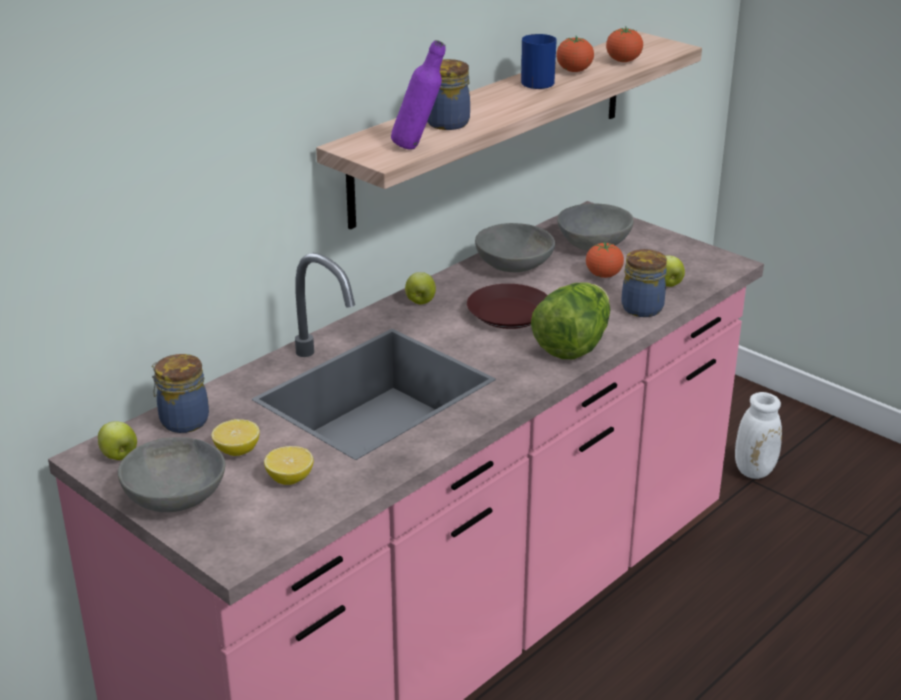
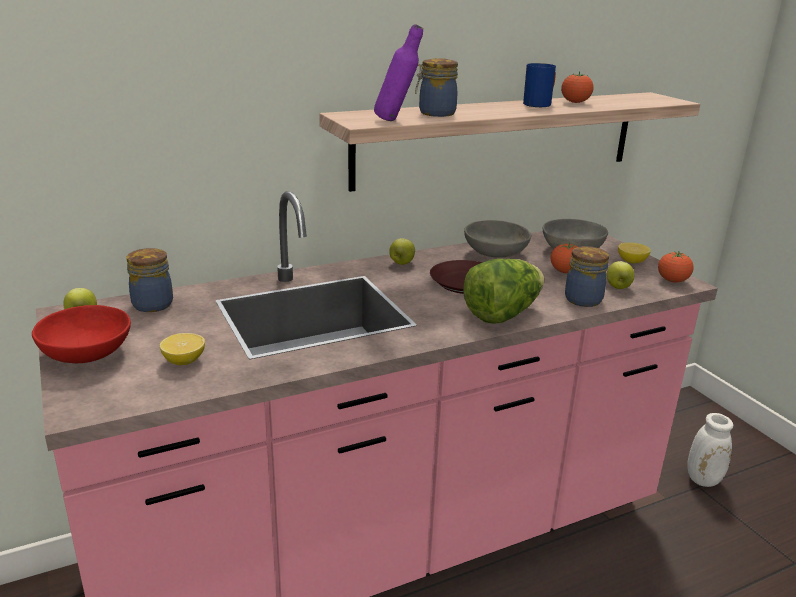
camera: 20 degrees right, 5 degrees down
(176, 497) = (88, 354): grey bowl -> red bowl
(237, 451) = (167, 332): lemon -> lemon (631, 261)
(623, 61) = (623, 102): tomato -> tomato (672, 281)

